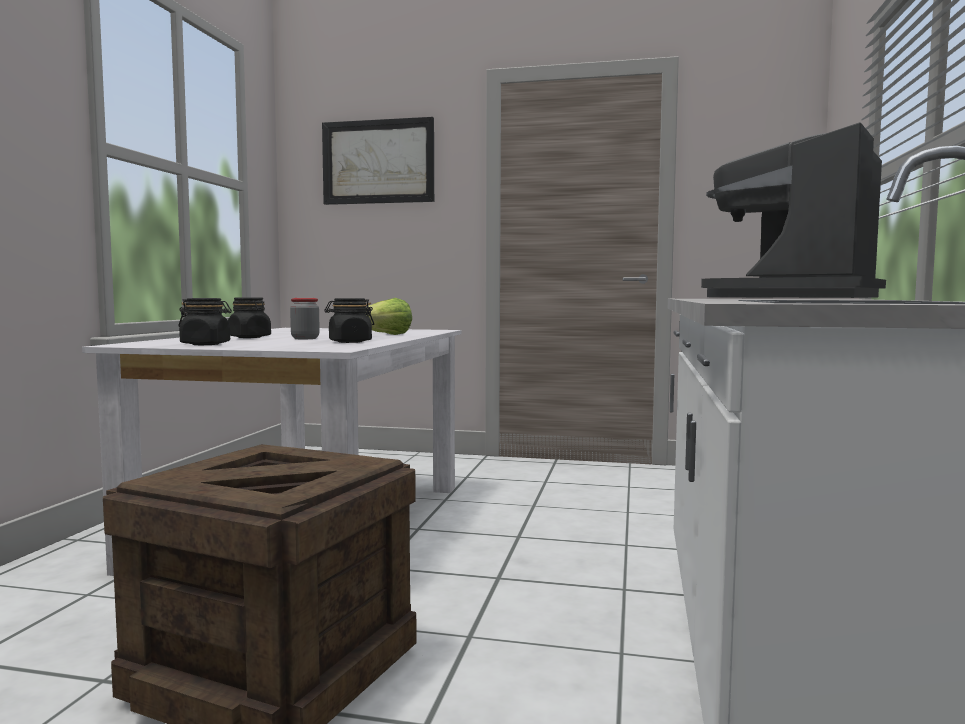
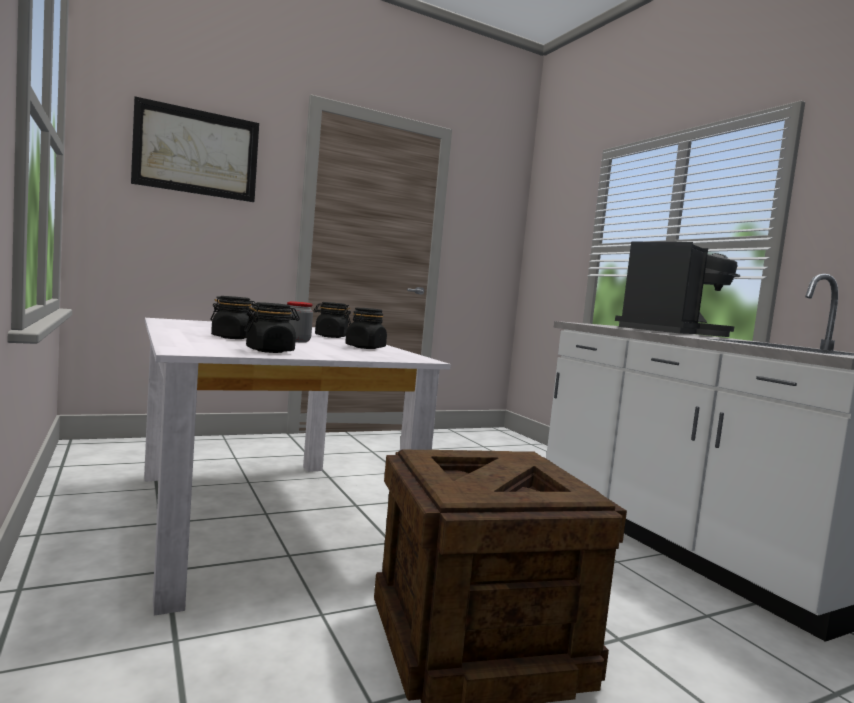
camera: 40 degrees left, 0 degrees up
(386, 335) = (331, 336): lettuce -> black jar
(801, 299) = (670, 332): coffee machine -> coffee machine turned 135 degrees counterclockwise

